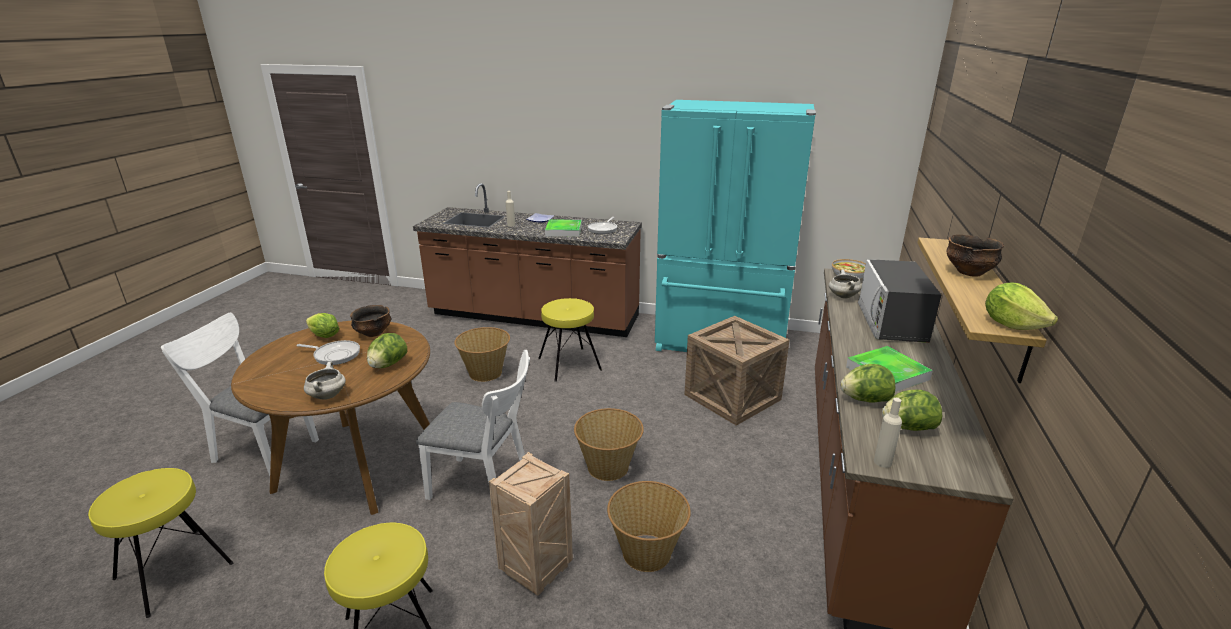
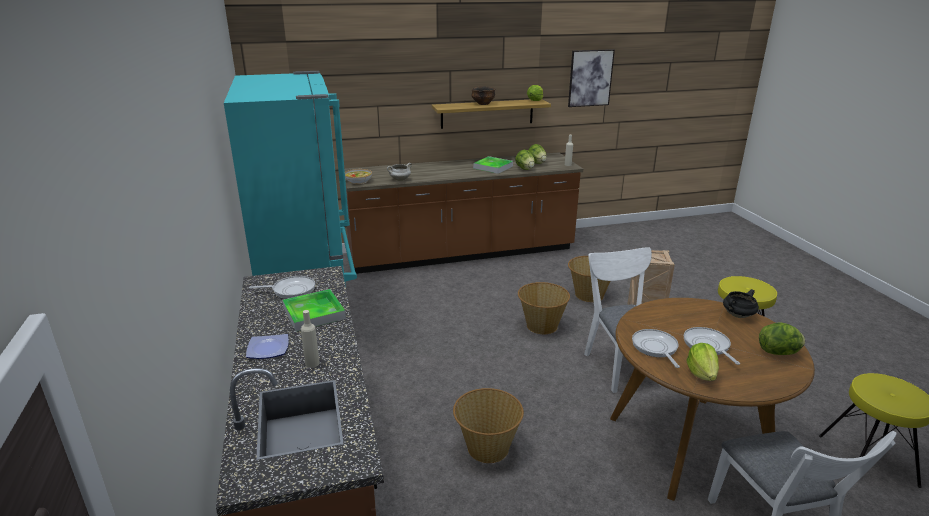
camera: 120 degrees left, 0 degrees up
(327, 395) = (738, 315): white cooking pot -> black cooking pot
(373, 333) = (655, 348): bowl -> frying pan
(388, 365) = (674, 313): lettuce -> lettuce (779, 352)
(570, 364) = (421, 396): yellow stool -> none
(732, 397) = (408, 301): crate -> none
(891, 323) = (430, 169): microwave -> none
(1132, 368) = (590, 78): none -> picture

